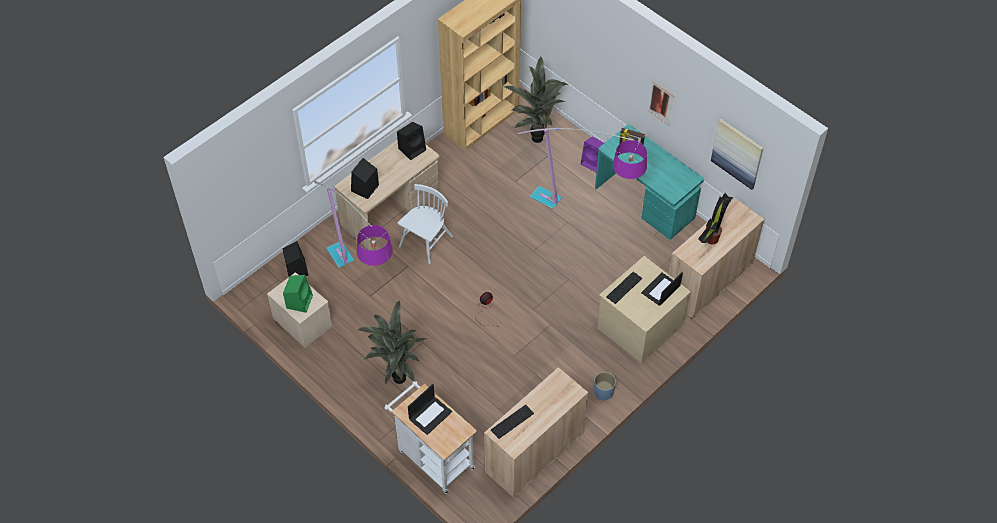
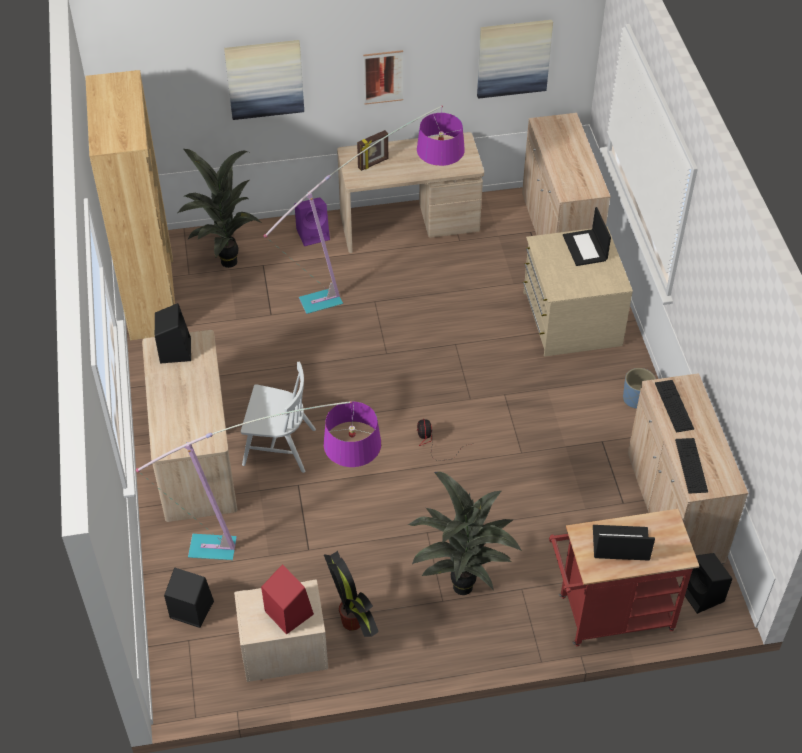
camera: 55 degrees left, 5 degrees down
(299, 301) = (288, 612): green speaker -> red speaker
(364, 189) = (189, 431): black speaker -> black speaker (702, 595)
(426, 242) = (278, 446): white chair -> white chair turned 120 degrees clockwise
(430, 415) = (620, 544): laptop -> laptop turned 75 degrees counterclockwise
(432, 457) = (608, 615): white cart -> red cart
(599, 52) = (264, 79): none -> picture
(624, 287) = (557, 275): keyboard -> keyboard (674, 406)
(645, 202) = (409, 224): turquoise desk -> beige desk
(711, 239) = (569, 164): potted plant -> potted plant (352, 622)

